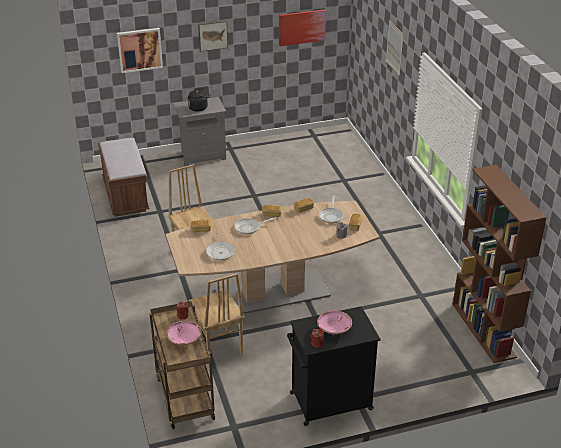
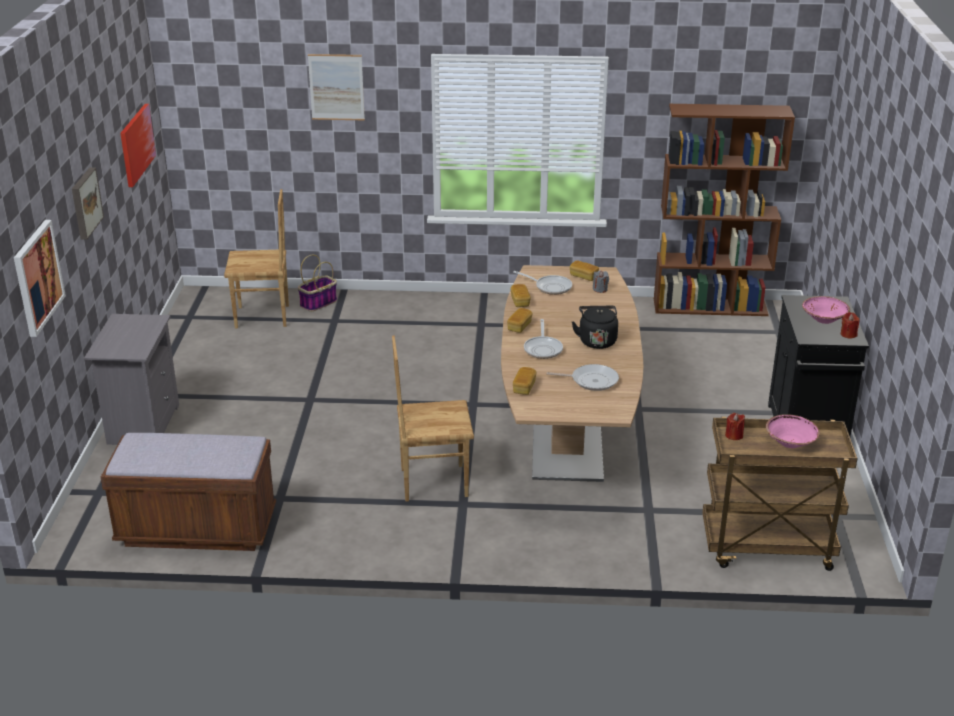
camera: 70 degrees left, 5 degrees down
(199, 107) = (132, 336): black kettle -> black kettle (596, 340)
(217, 347) = (667, 500): brown chair -> brown chair (262, 317)
(359, 169) = (318, 303): none -> basket

